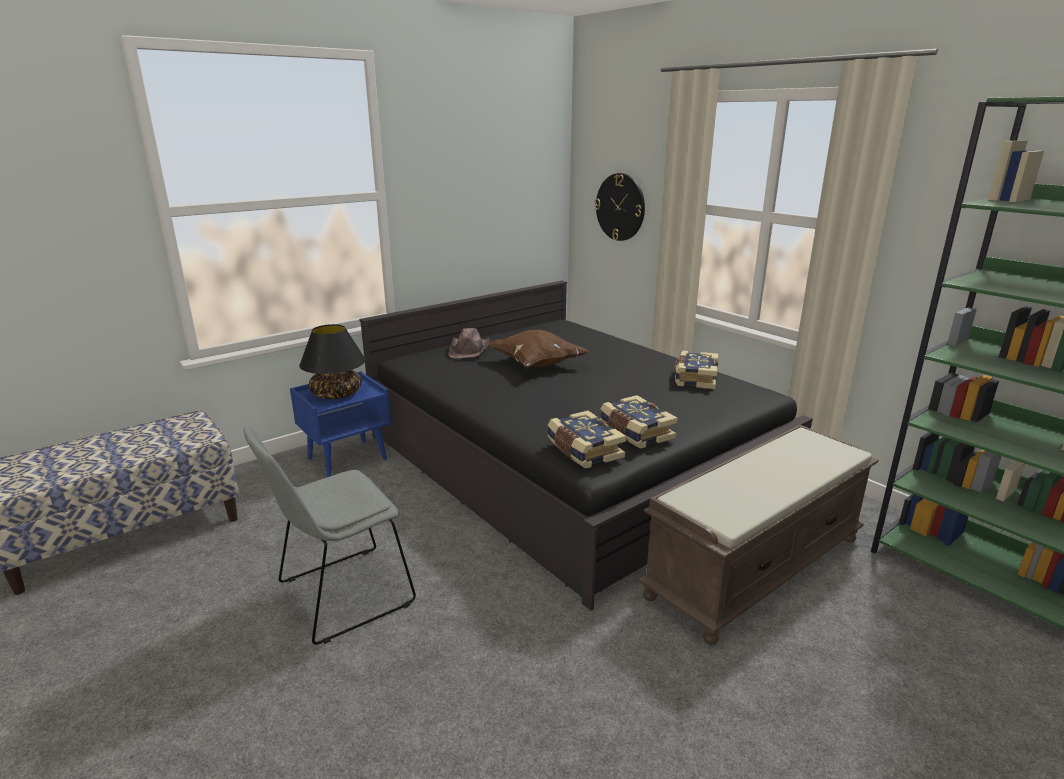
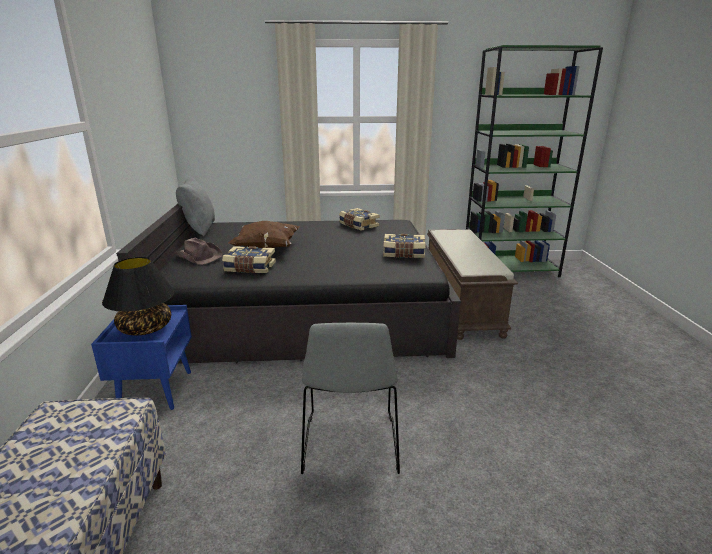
camera: 55 degrees left, 0 degrees up
(540, 323) = (199, 229): none -> grey pillow
(583, 451) = (408, 269): book -> book (249, 268)
(620, 207) = (230, 127): wall clock -> none

